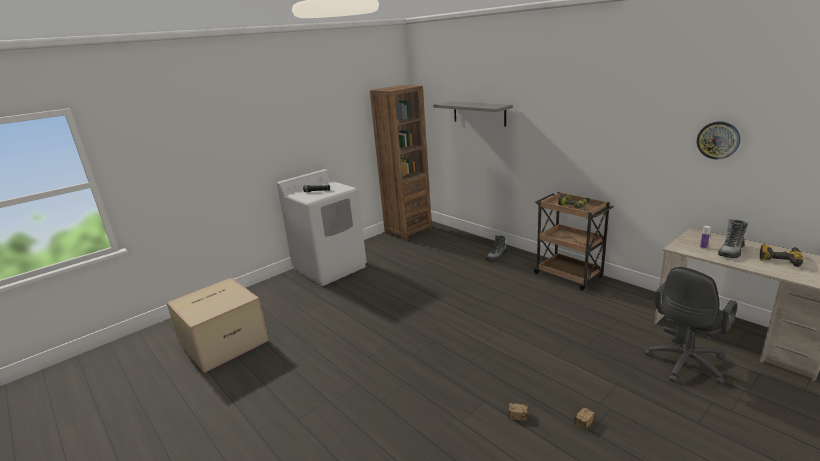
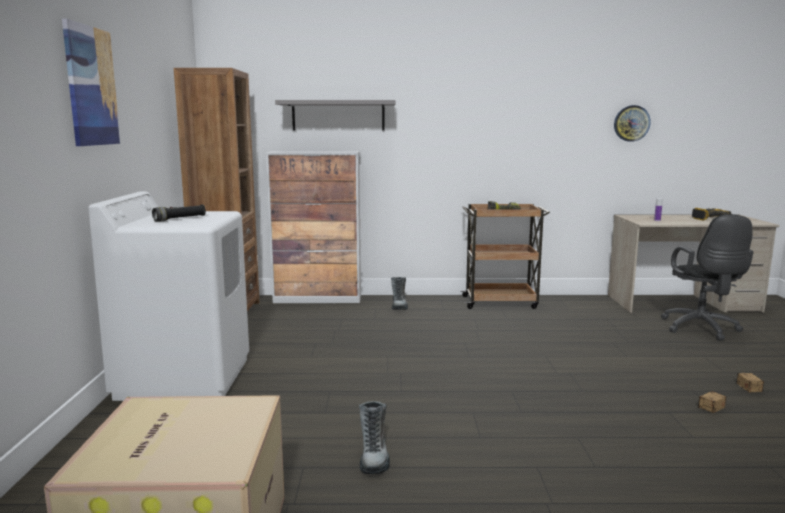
camera: 50 degrees left, 10 degrees down
(285, 122) = (91, 86): none -> picture
(463, 236) = (318, 299): none -> cabinet
(731, 251) = (676, 219): boot -> boot (374, 457)

